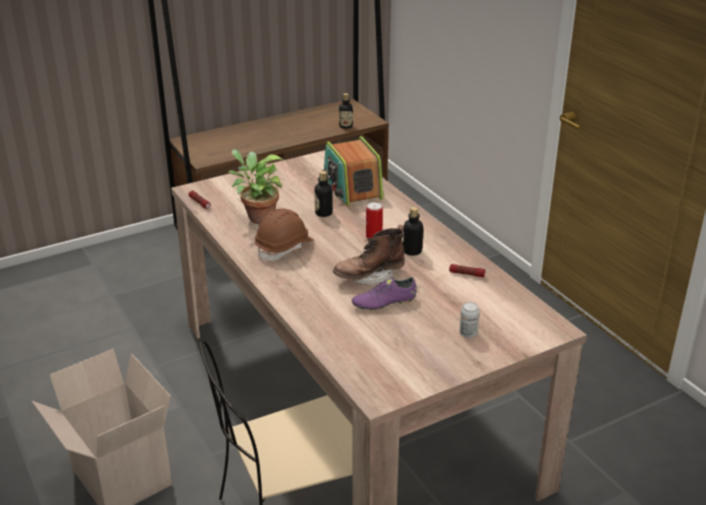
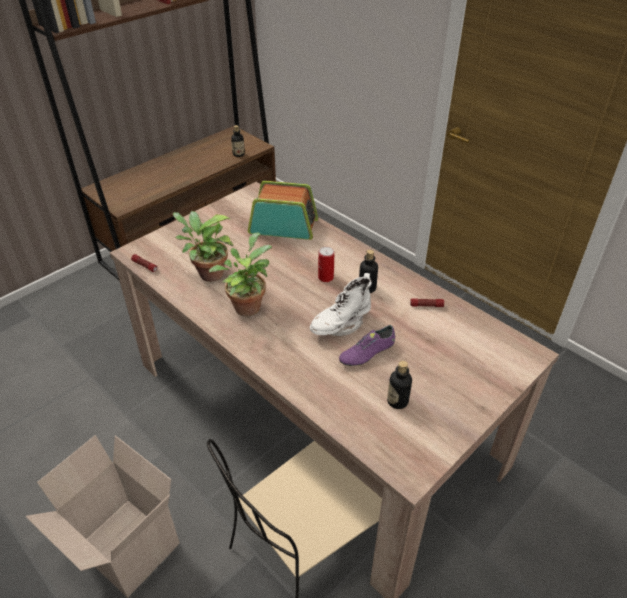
camera: 15 degrees left, 10 degrees up
(284, 247) = (247, 305): brown hard hat -> potted plant
(323, 213) = (268, 258): bottle -> bottle (397, 401)
(352, 188) = (283, 226): radio -> radio turned 135 degrees clockwise
(369, 276) = (340, 324): brown boot -> white boot
(468, 333) = (458, 375): can -> none

